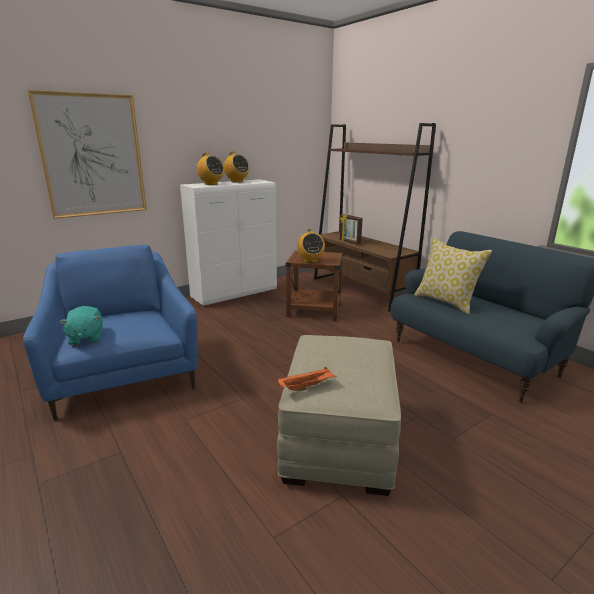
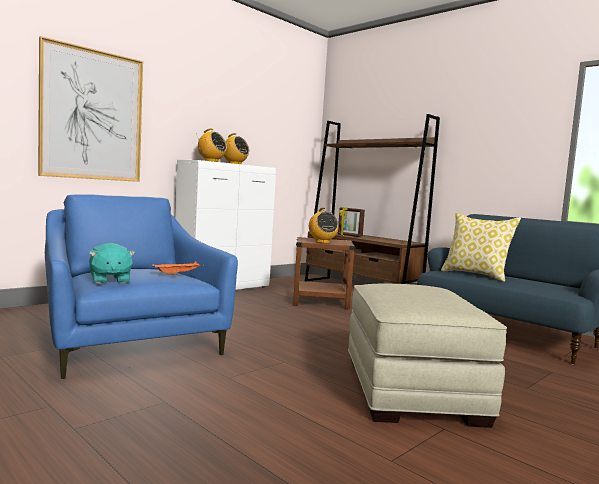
camera: 10 degrees left, 15 degrees down
(307, 386) = (399, 304): orange tray -> orange tray (178, 274)

